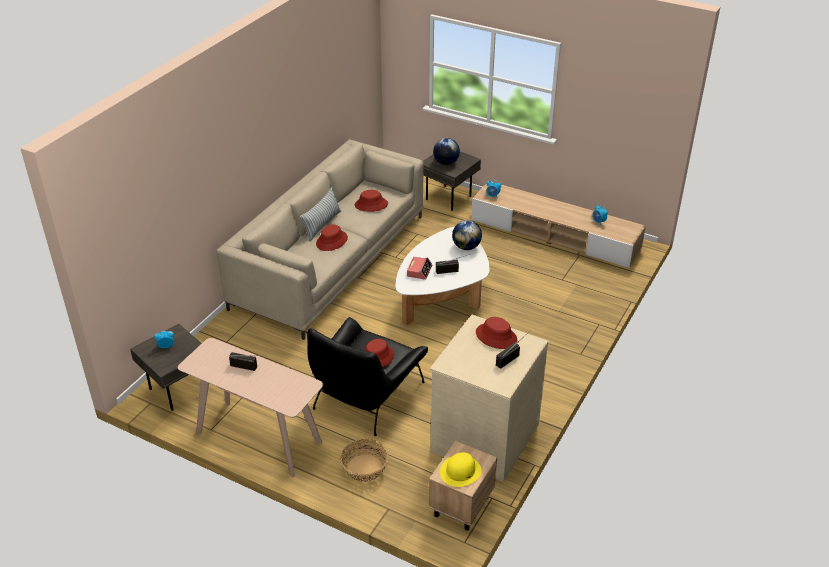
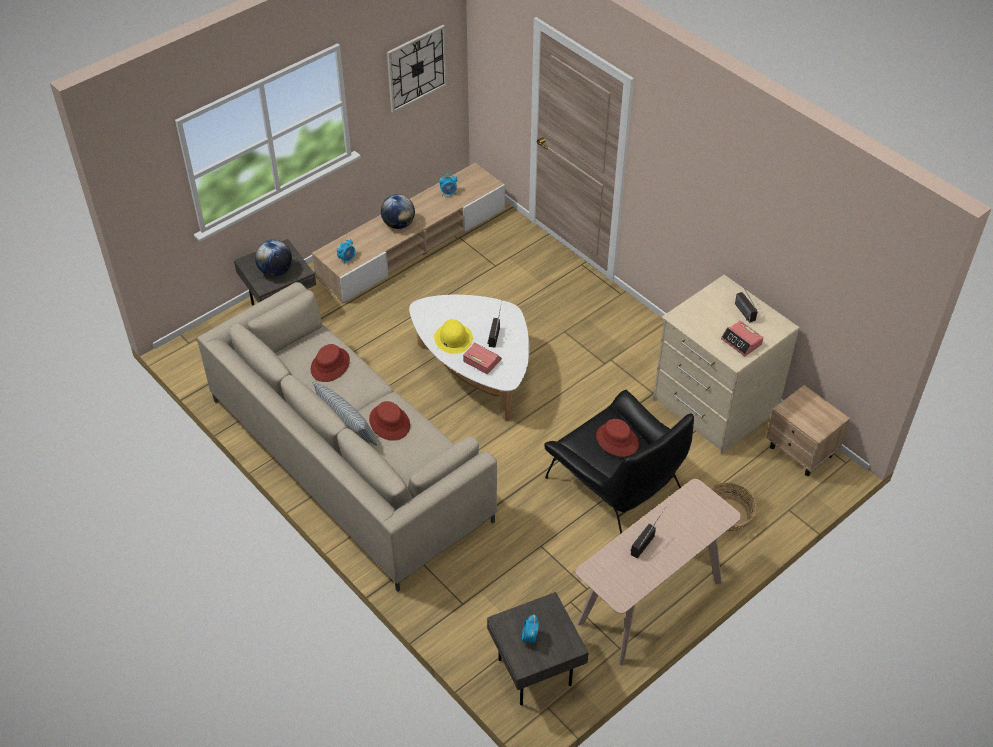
camera: 70 degrees left, 10 degrees up
(460, 471) = (815, 416): yellow hat -> yellow hat (453, 338)
(466, 247) = (456, 307): globe -> globe (398, 224)
(468, 364) = (741, 342): none -> alarm clock
(496, 336) = (705, 309): red hat -> none
(624, 111) = (416, 68): none -> wall clock

